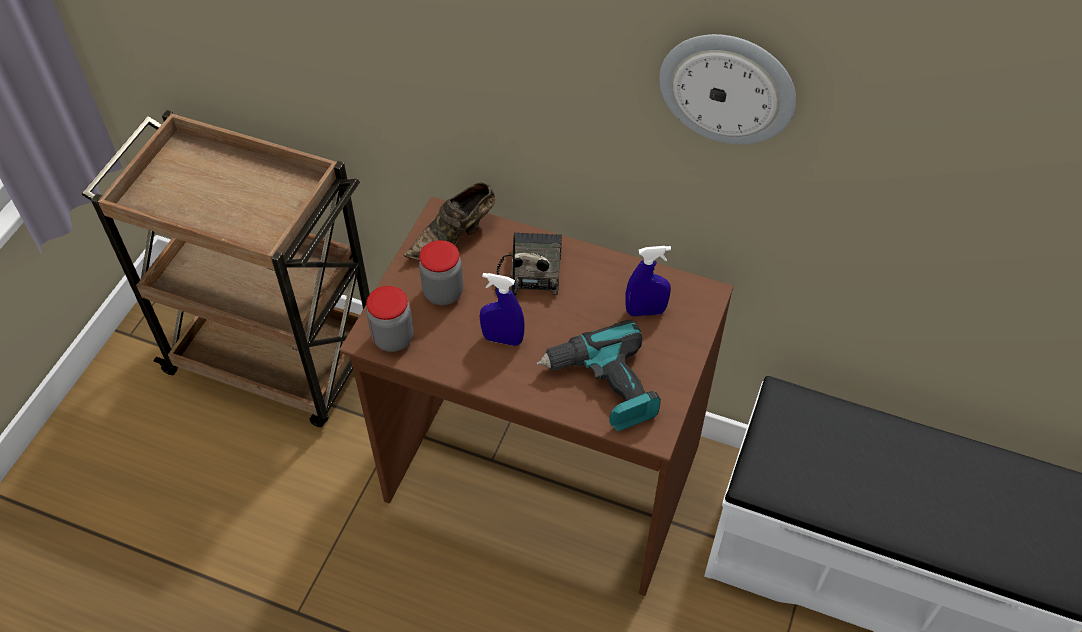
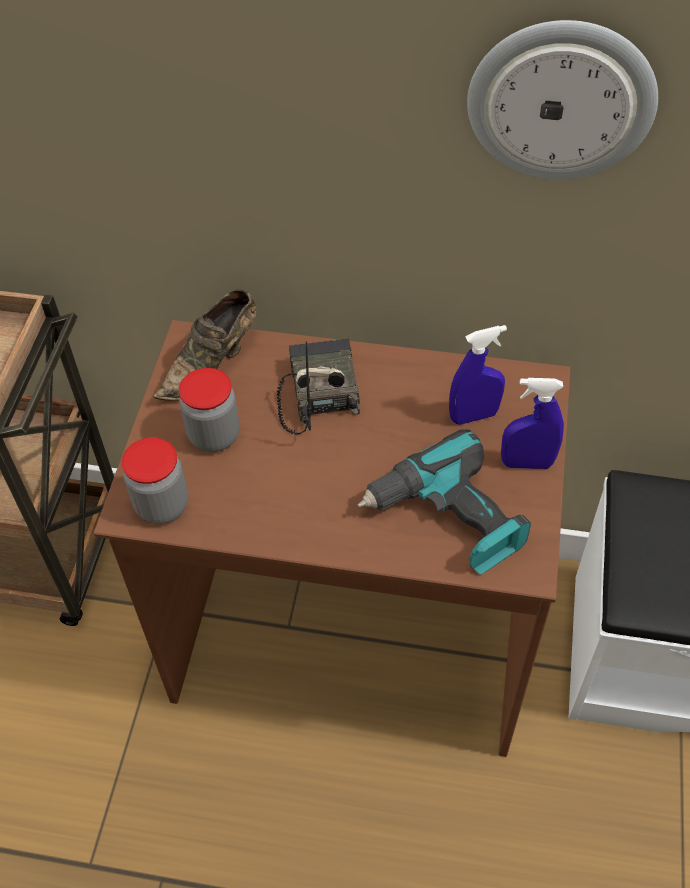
camera: 10 degrees left, 0 degrees up
(502, 339) = (304, 482): blue spray bottle -> blue spray bottle (527, 463)

